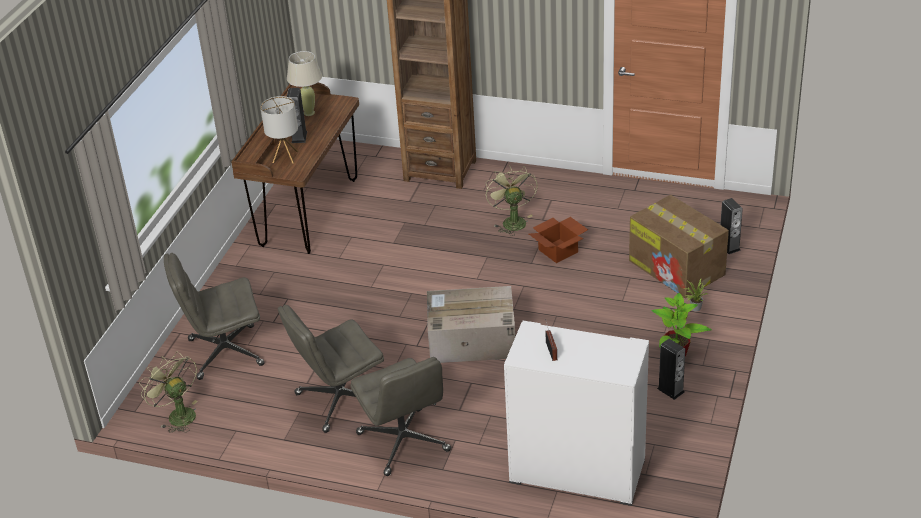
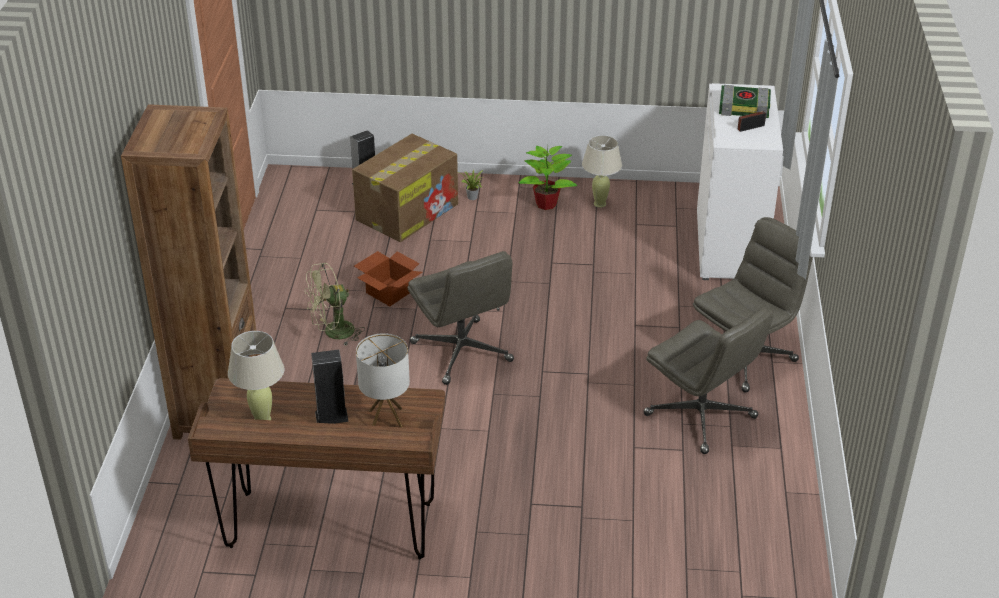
camera: 105 degrees left, 0 degrees up
(177, 414) = (783, 553): green fan -> none
(224, 353) = (656, 539): grey office chair -> grey office chair (462, 352)
(470, 340) = (566, 335): cardboard box -> none
(593, 355) = (745, 107): none -> book
(670, 390) = (599, 204): speaker -> beige table lamp

